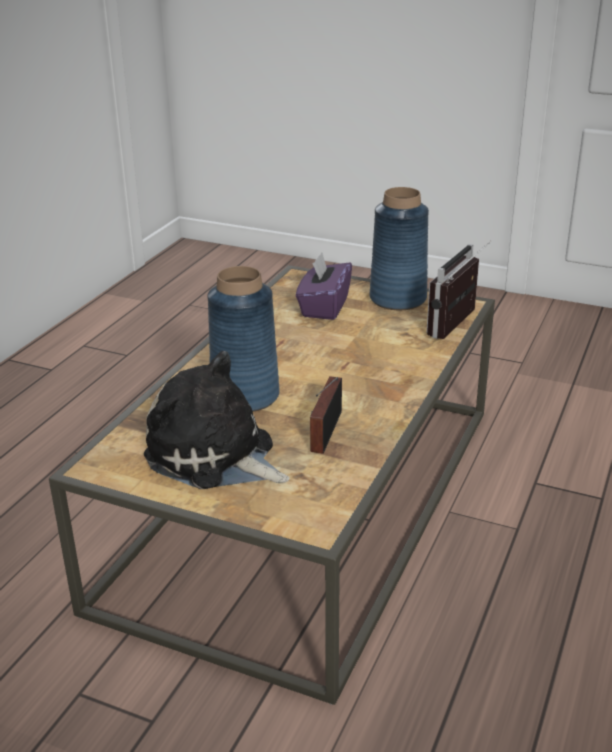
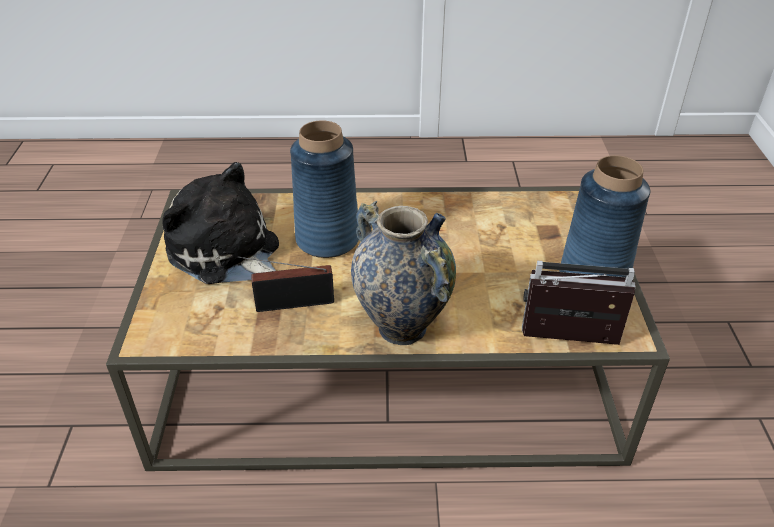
camera: 65 degrees right, 10 degrees up
(215, 456) = (227, 253): plush toy -> plush toy turned 60 degrees counterclockwise
(324, 307) = (527, 234): purple tissue box -> none
(397, 386) = (402, 327): none -> vase

